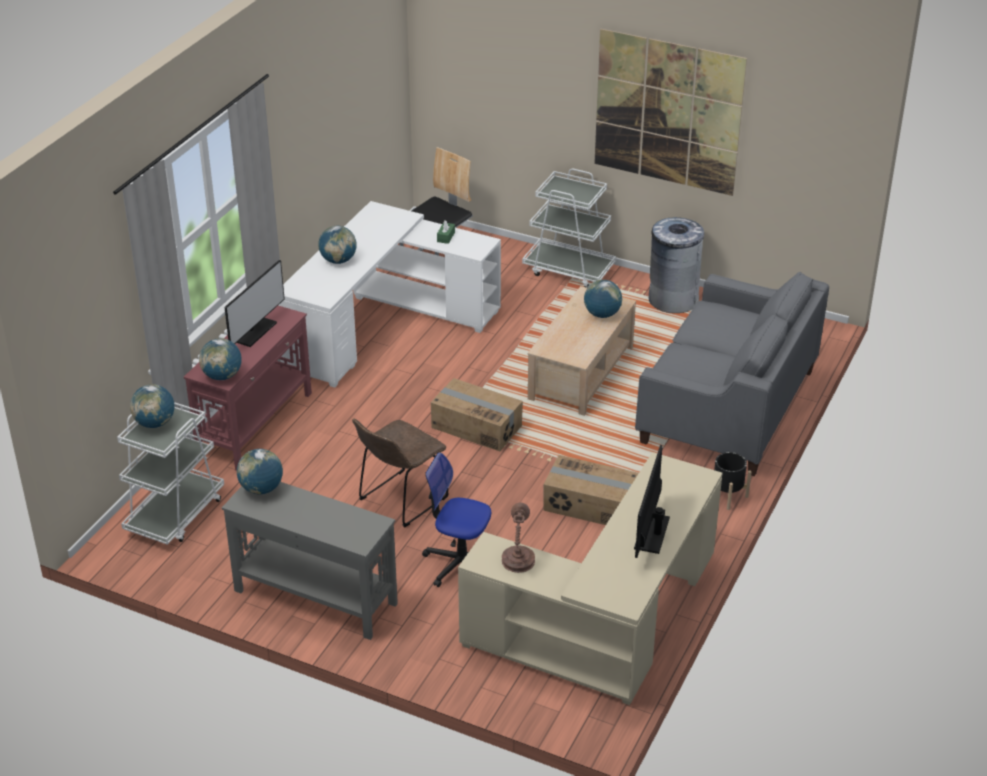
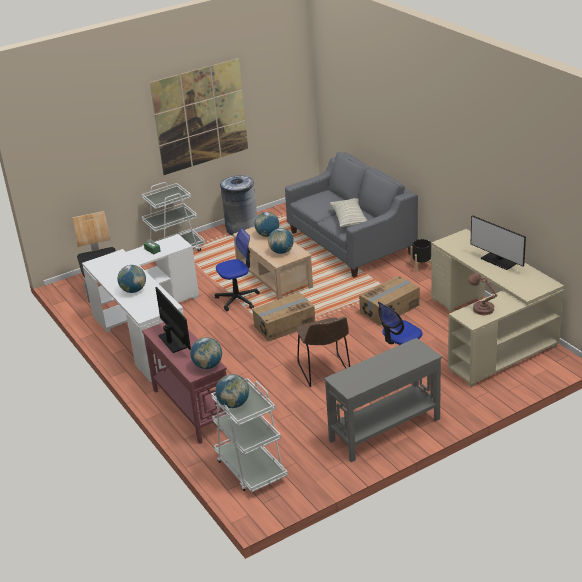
camera: 55 degrees left, 5 degrees down
(261, 489) = (343, 378): globe -> globe (281, 252)
(503, 365) = (238, 299): none -> office chair
(695, 364) = (349, 219): none -> pillow

